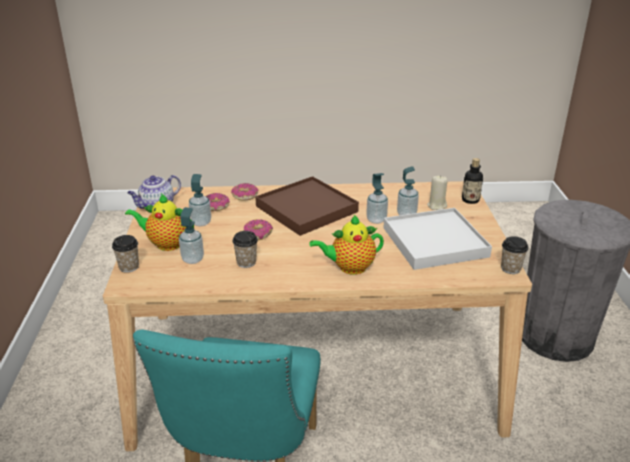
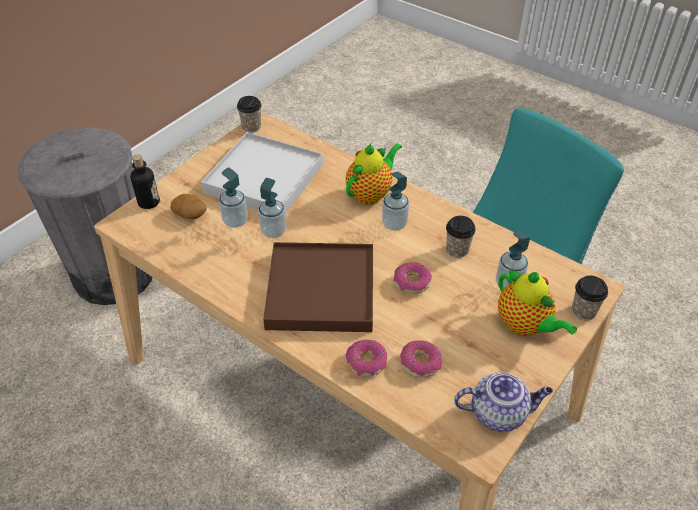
camera: 140 degrees left, 15 degrees up
(201, 222) = (461, 341): soap dispenser -> soap dispenser (394, 224)
(349, 268) = (371, 193): teapot -> teapot turned 75 degrees counterclockwise
(437, 206) = (190, 214): beige candle -> potato

